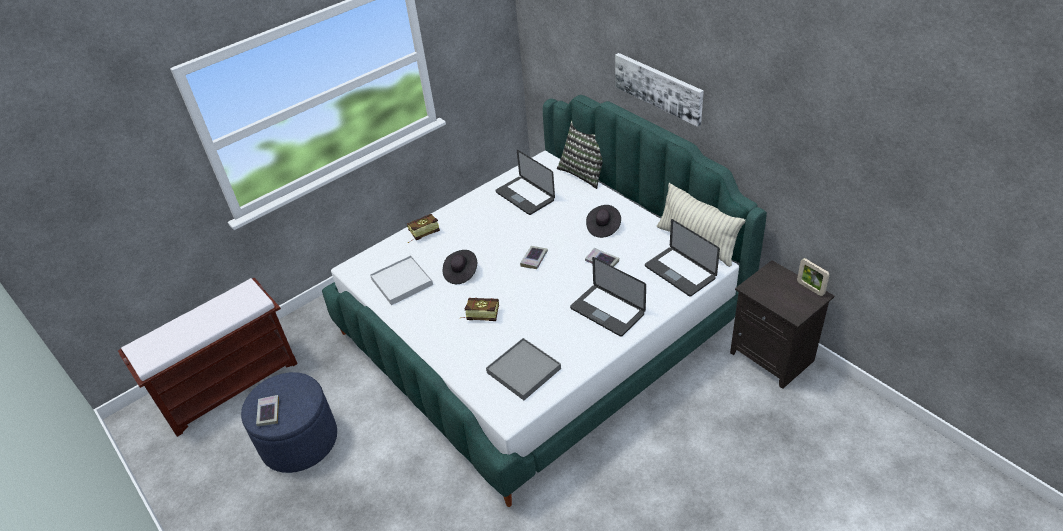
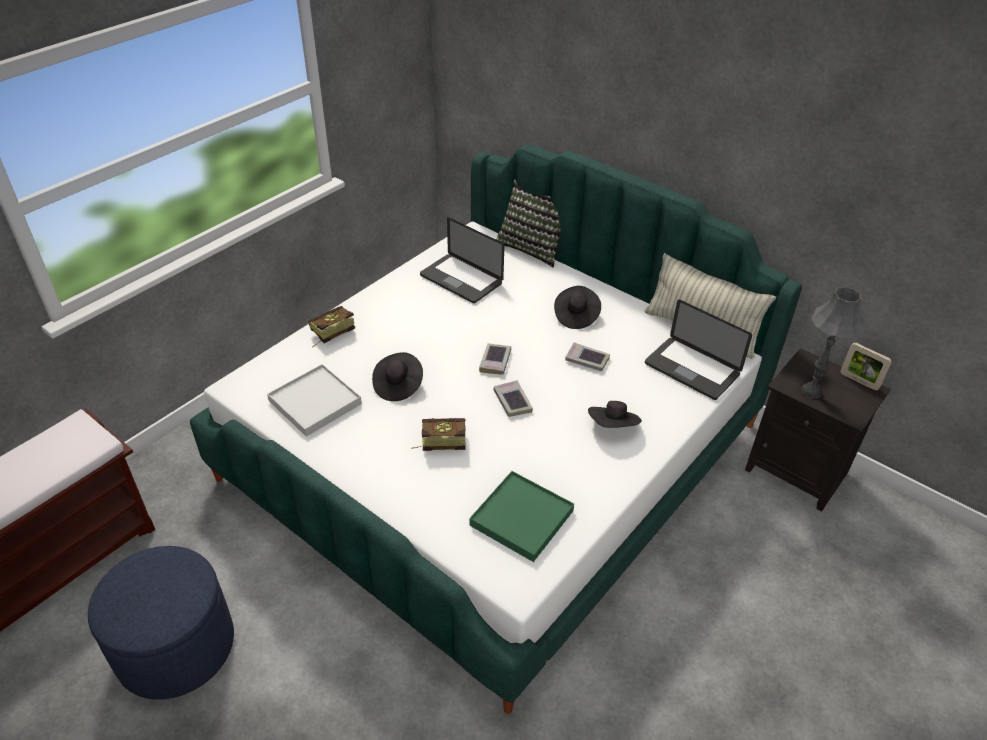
camera: 15 degrees left, 0 degrees up
(268, 412) = (134, 613): book -> book (512, 401)
(523, 371) = (521, 518): grey tray -> green tray
(607, 311) = (613, 426): laptop -> black hat
(658, 87) = (649, 128): picture -> none
(768, 294) = (812, 391): none -> grey table lamp

